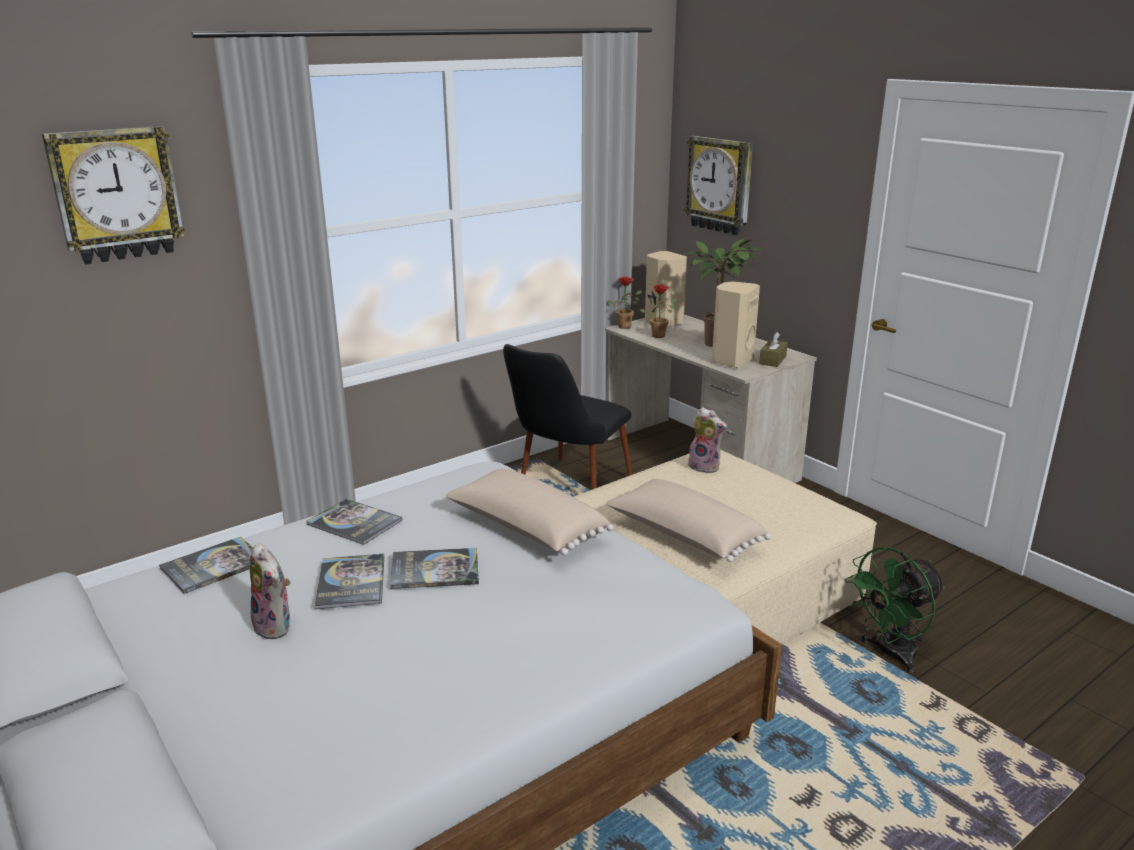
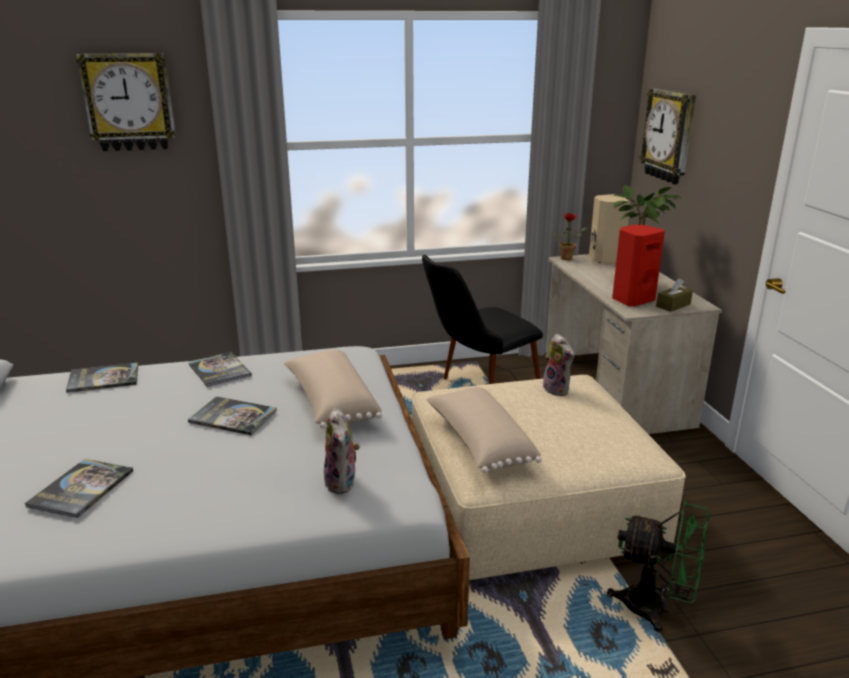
camera: 25 degrees right, 0 degrees up
(276, 626) = (94, 429): plush toy -> plush toy (343, 483)
(351, 582) = (169, 411): book -> book (81, 489)
(660, 335) = (590, 269): potted plant -> none
(731, 361) = (631, 300): beige speaker -> red speaker
(889, 654) = (656, 608): green fan -> green fan turned 150 degrees counterclockwise

